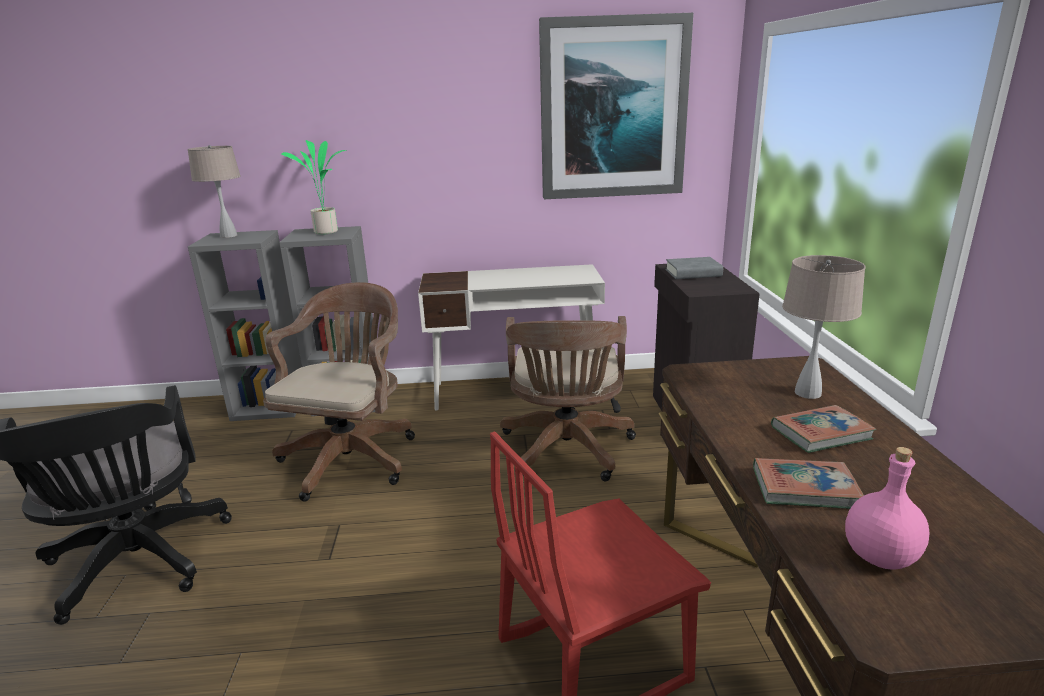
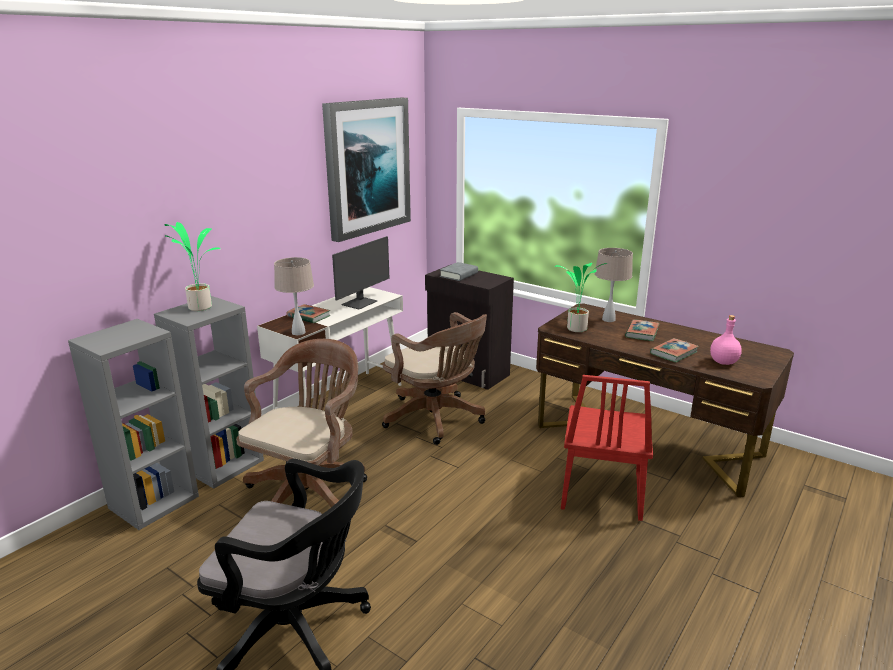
camera: 50 degrees left, 0 degrees up
(228, 236) = (106, 336): beige table lamp -> beige table lamp (298, 332)
(352, 456) = (309, 491): brown office chair -> brown office chair turned 60 degrees clockwise
(475, 277) = (308, 316): none -> book
(546, 278) = (360, 303): none -> monitor
(718, 386) = (576, 329): none -> potted plant

